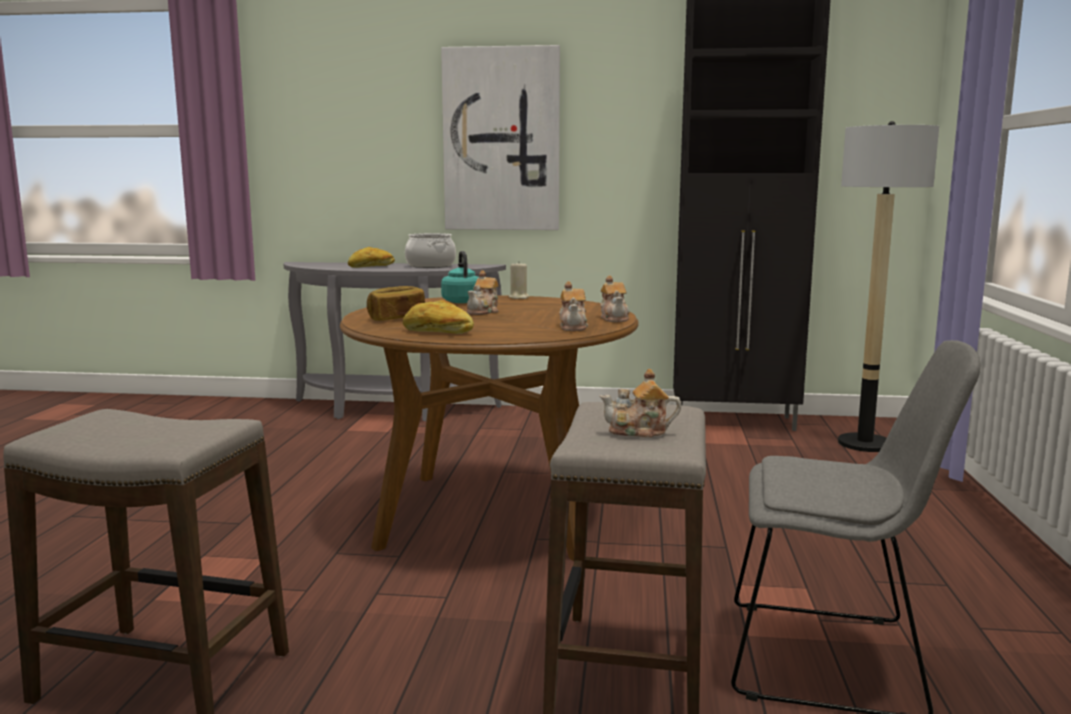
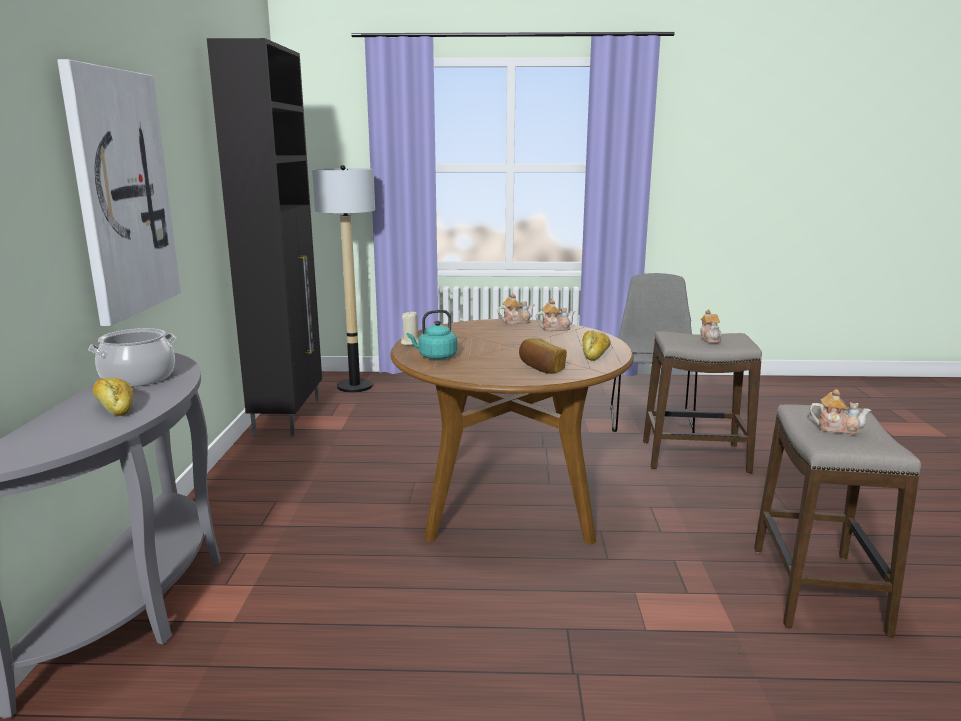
camera: 95 degrees left, 5 degrees up
(483, 312) = (496, 348): teapot -> teapot (837, 428)

